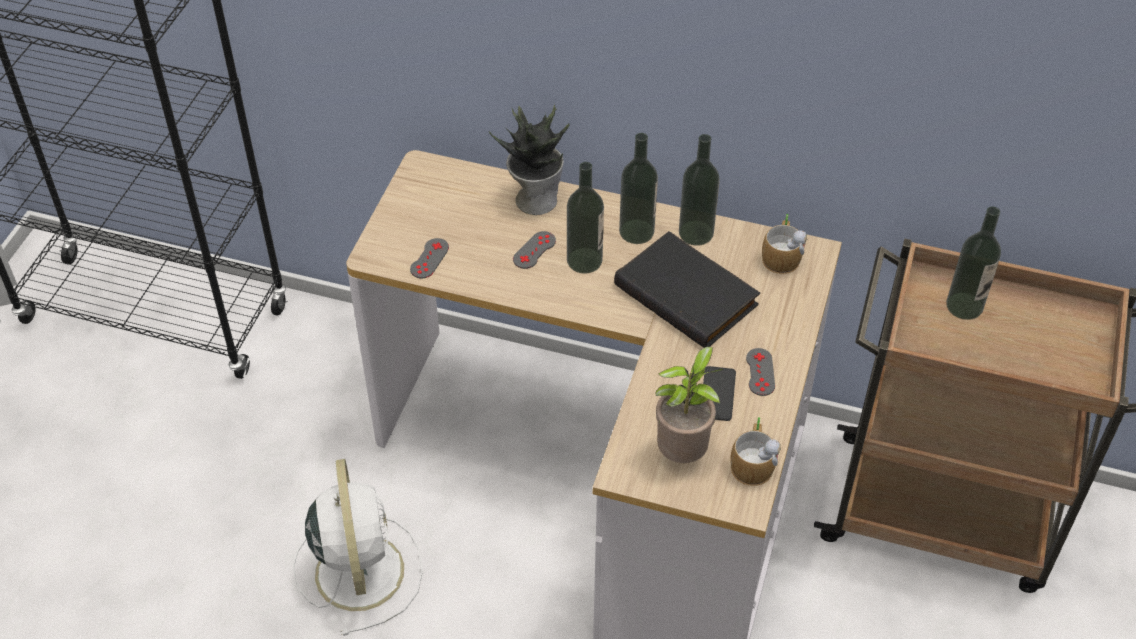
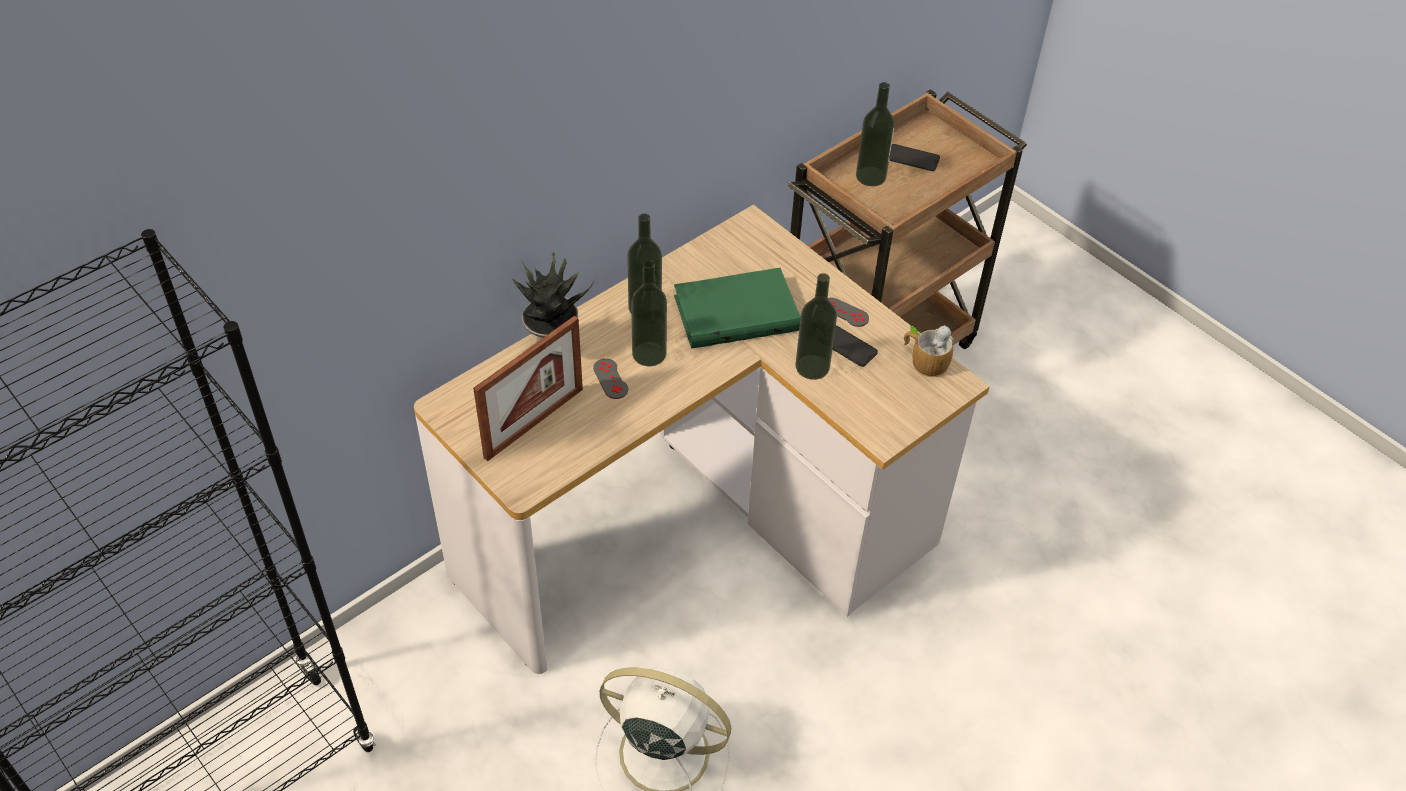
camera: 60 degrees left, 0 degrees up
(429, 258) = (560, 451): grey game controller -> none
(446, 228) = (534, 423): none -> picture frame
(684, 453) = (889, 393): potted plant -> none
(688, 294) = (736, 311): black book -> green book
(696, 233) = (676, 275): bottle -> bottle (812, 367)
(782, 255) = (740, 241): mug -> none
(1028, 327) = (912, 158): none -> phone

